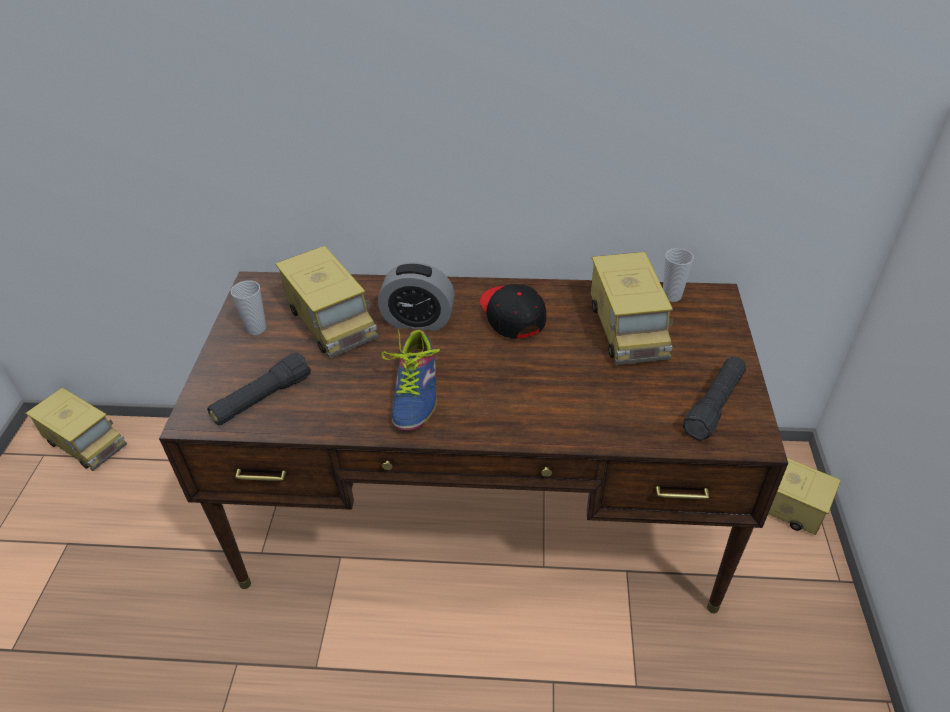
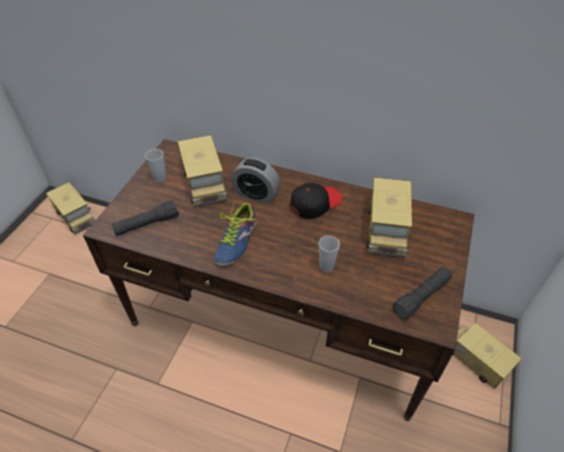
camera: 15 degrees right, 5 degrees up
(511, 315) = (315, 203): black cap -> black cap turned 60 degrees clockwise
(671, 296) = (425, 213): cup -> cup (326, 267)

